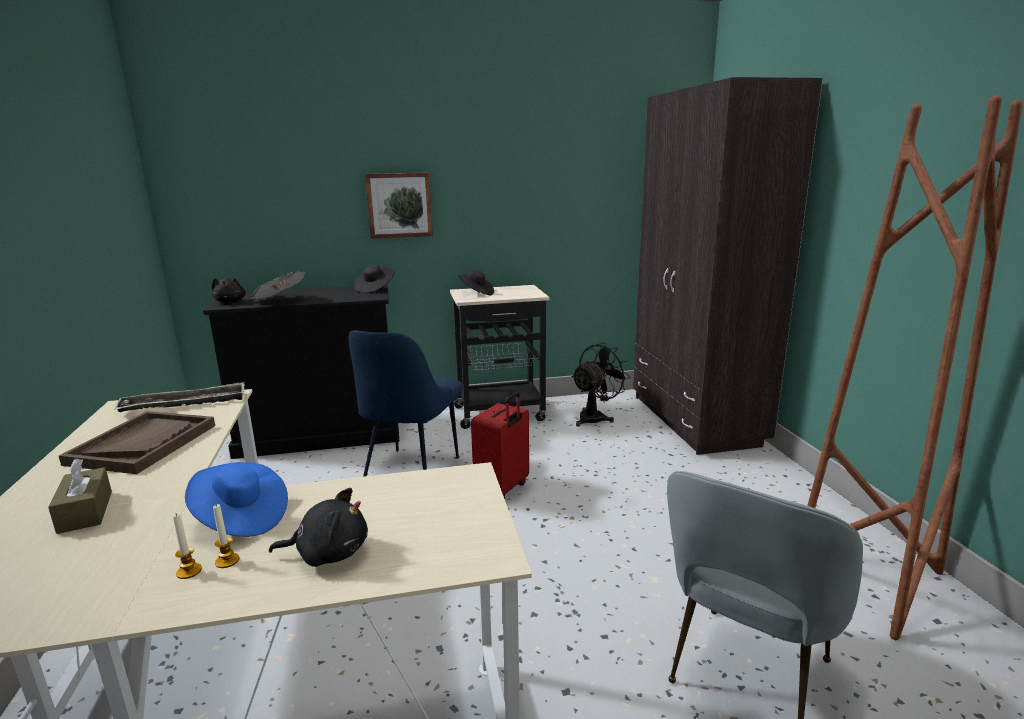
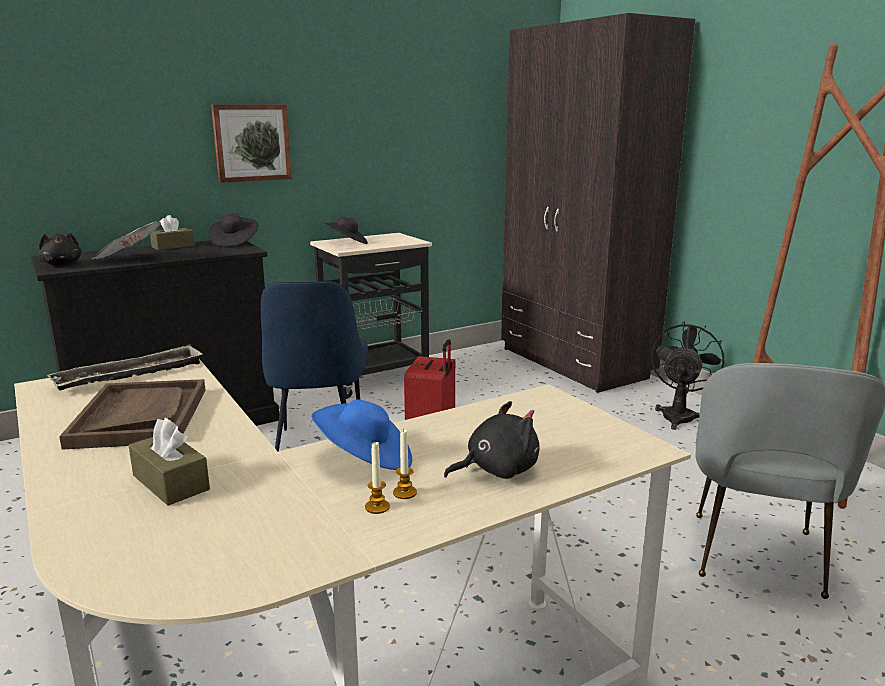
camera: 20 degrees left, 0 degrees up
(326, 290) = (173, 246): none -> brown tissue box
(596, 417) = (478, 371): black fan -> black fan (679, 415)

